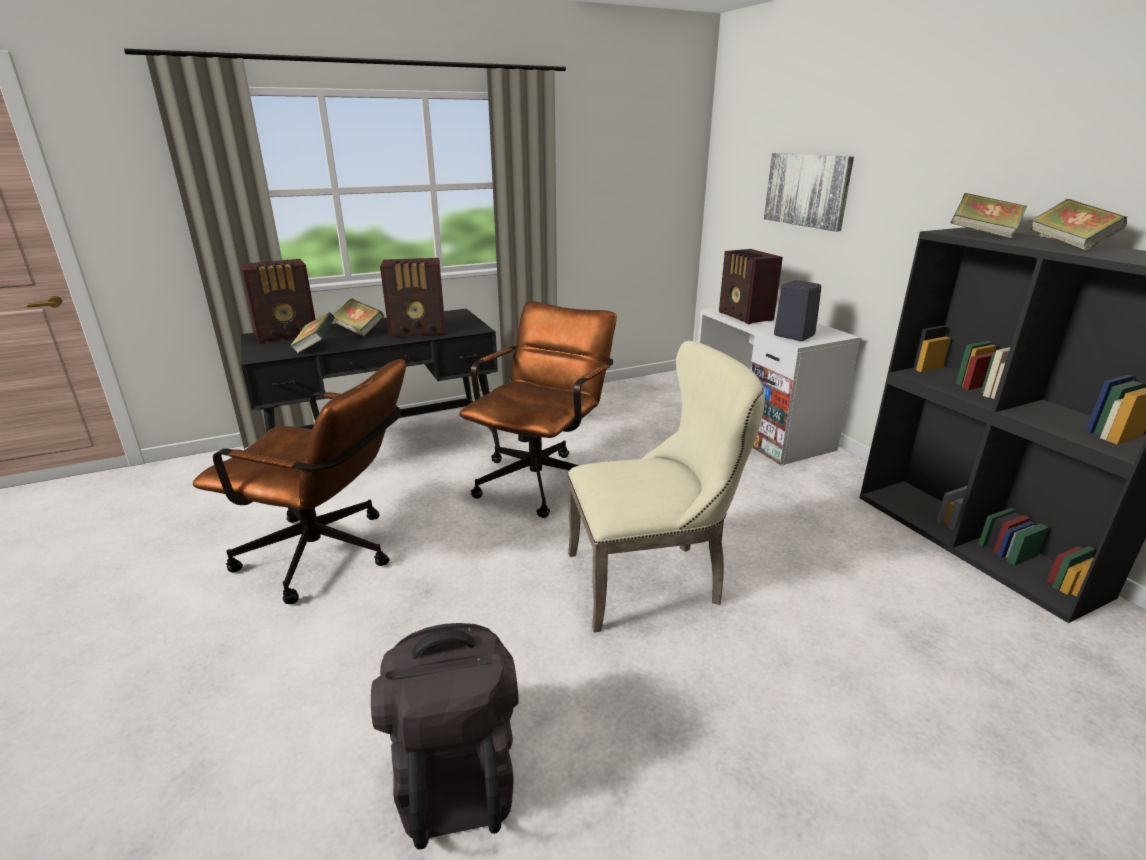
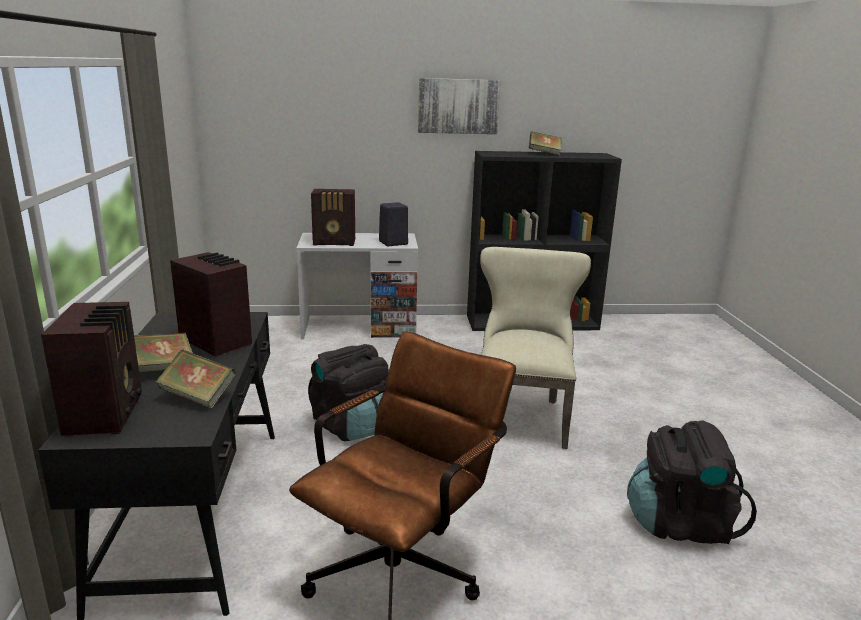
camera: 70 degrees left, 5 degrees down
(419, 331) = (216, 341): radio -> radio turned 60 degrees counterclockwise
(542, 478) = (351, 426): brown office chair -> black backpack
(807, 190) = (335, 137): picture -> picture (458, 106)
(983, 234) = (504, 154): book -> none

